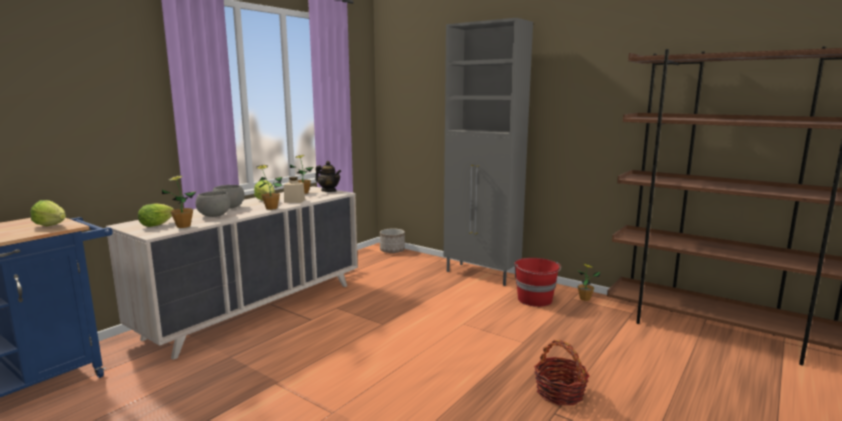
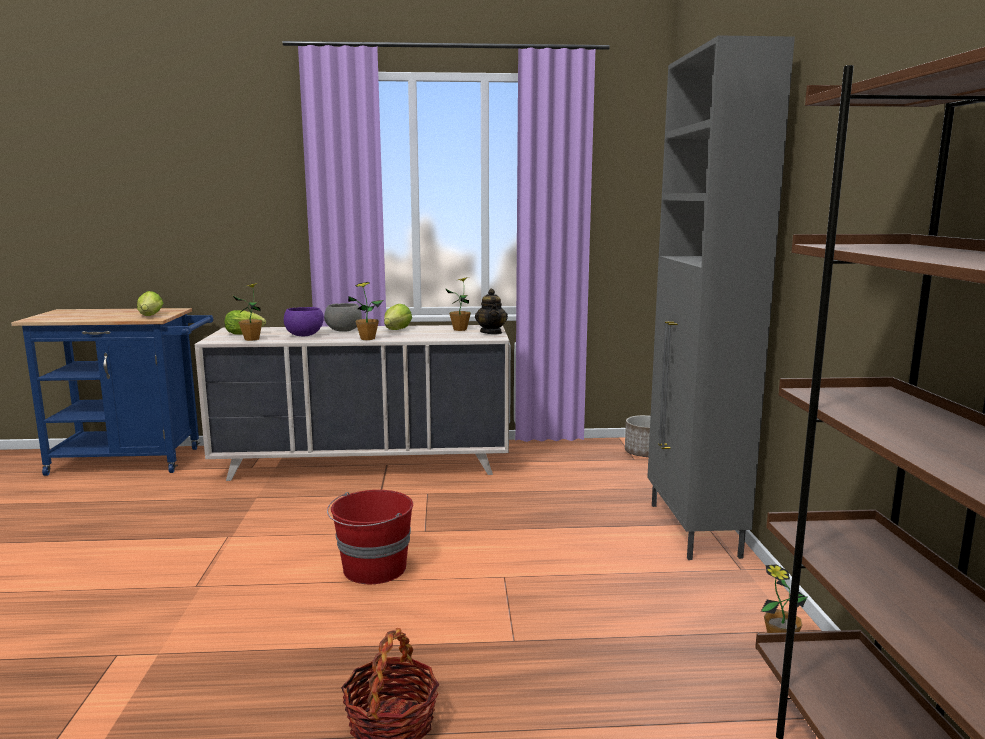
camera: 50 degrees right, 0 degrees up
(214, 216) = (304, 335): grey bowl -> purple bowl
(294, 201) = (415, 336): beige jar -> none
(535, 300) = (684, 601): red bucket -> red bucket (373, 569)

